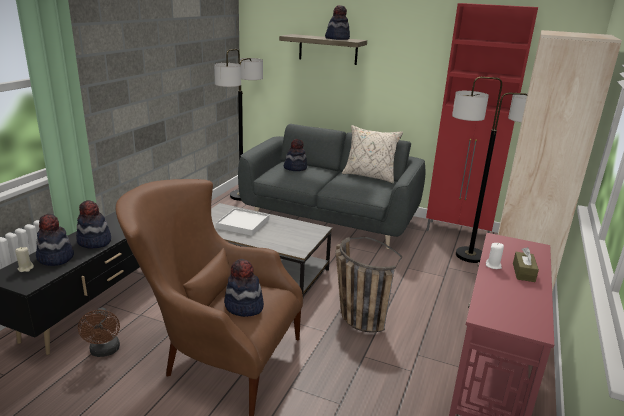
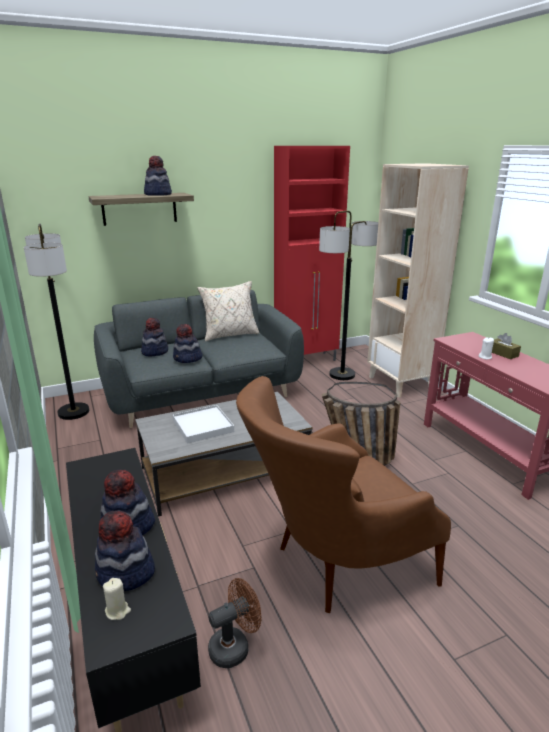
camera: 45 degrees left, 0 degrees up
(104, 351) = (234, 646): brown fan -> brown fan turned 60 degrees counterclockwise
(243, 306) = (380, 486): hat -> hat (187, 358)

